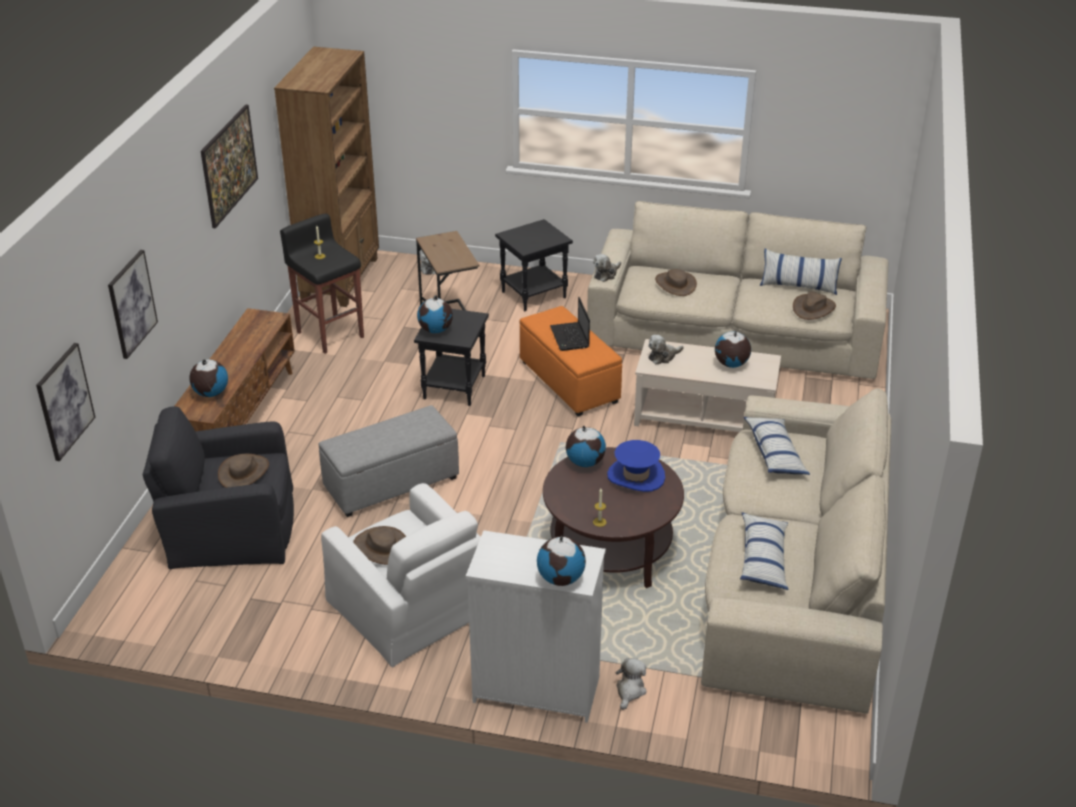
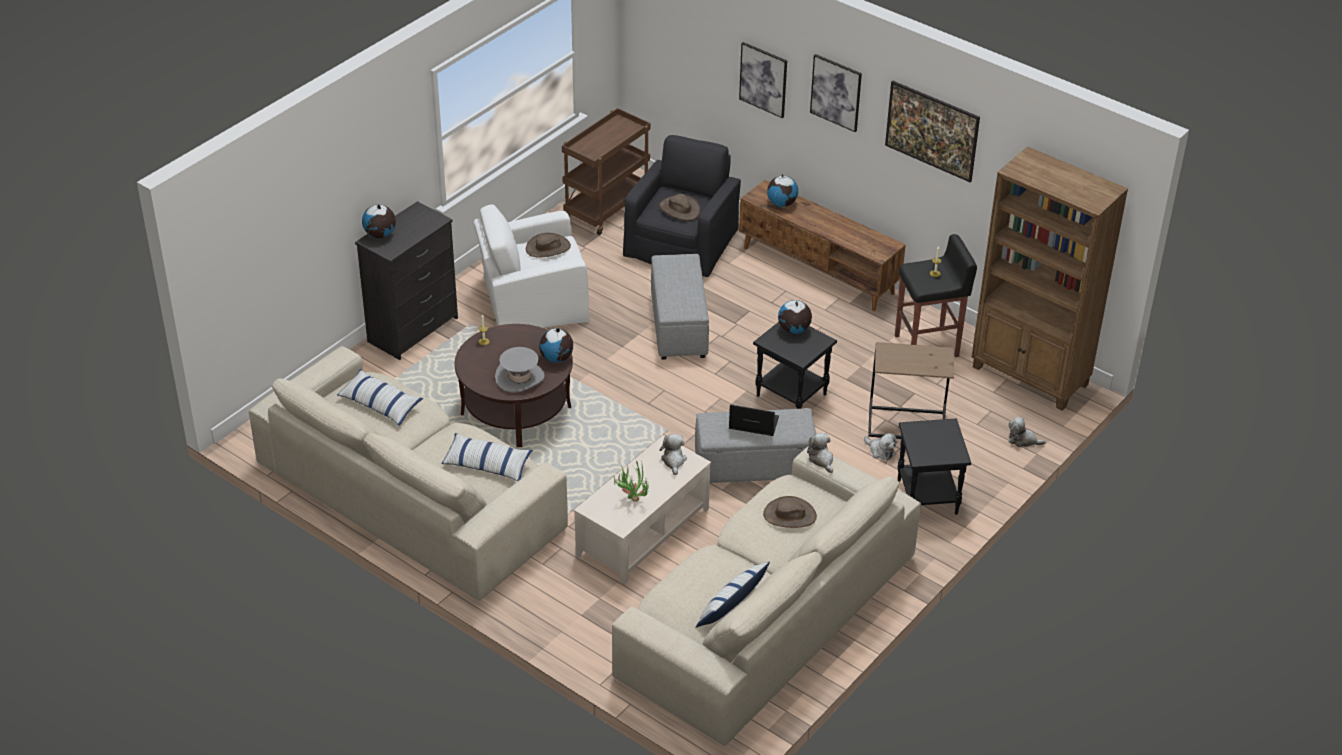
camera: 115 degrees right, 5 degrees up
(64, 401) = (676, 54): picture -> picture (836, 92)
(186, 611) = (606, 208): none -> brown cart
(535, 688) = (414, 329): white dresser -> black dresser
(569, 382) = (753, 467): orange ottoman -> grey ottoman
(630, 691) = (376, 369): plush toy -> plush toy (880, 451)
(636, 476) = (519, 378): blue hat -> grey hat
(731, 364) = (631, 498): globe -> potted plant
(813, 308) = (681, 595): brown hat -> none

